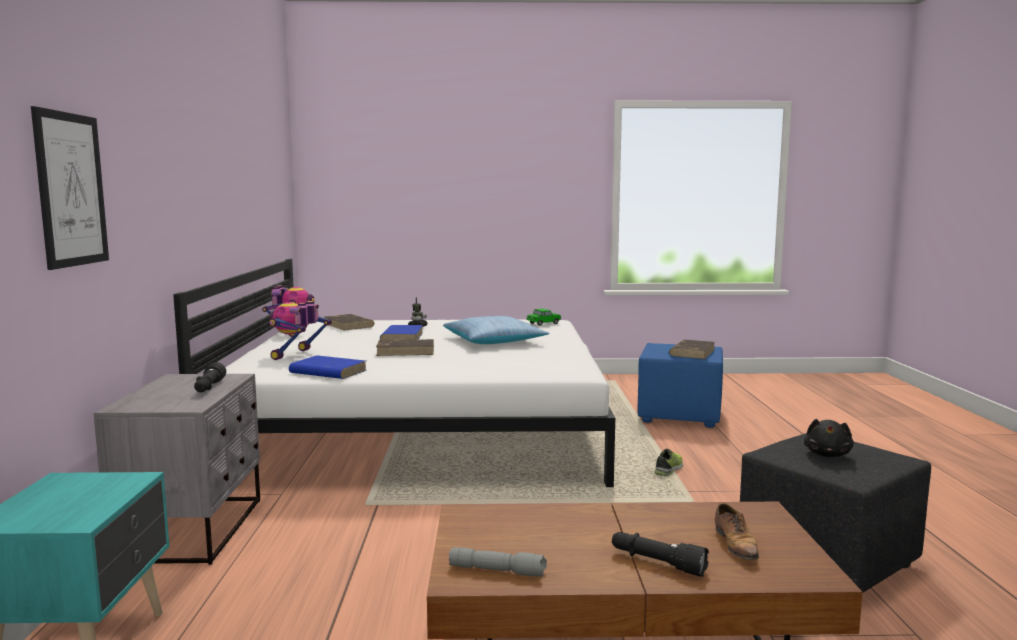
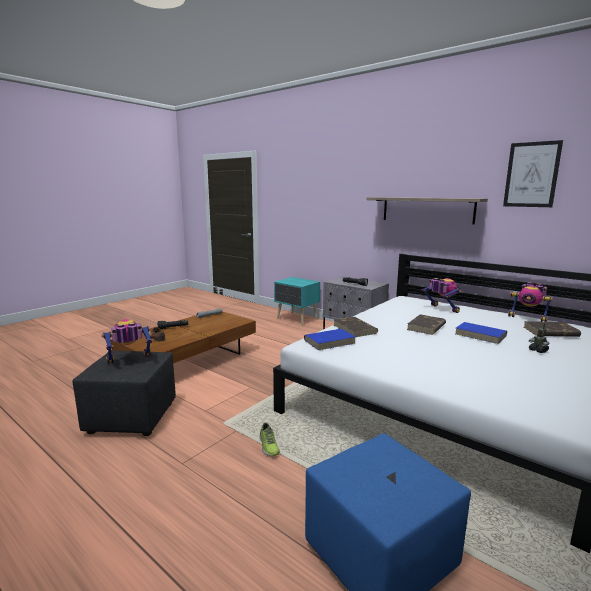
camera: 130 degrees right, 5 degrees up
(71, 189) = (348, 207): picture -> picture (531, 175)
(180, 191) = (427, 209): none -> shelf
(327, 371) = (391, 308): blue book -> blue book (330, 341)
(494, 341) = (444, 357): pillow -> none
(543, 323) = (537, 406): toy car -> none
(692, 352) = (364, 473): brown book -> brown book (355, 329)
(827, 454) = (129, 361): black plush toy -> toy robot

